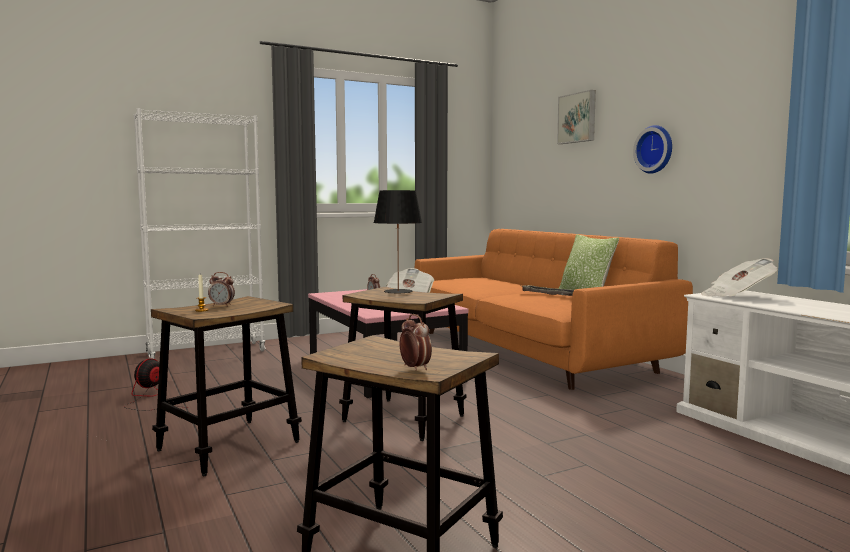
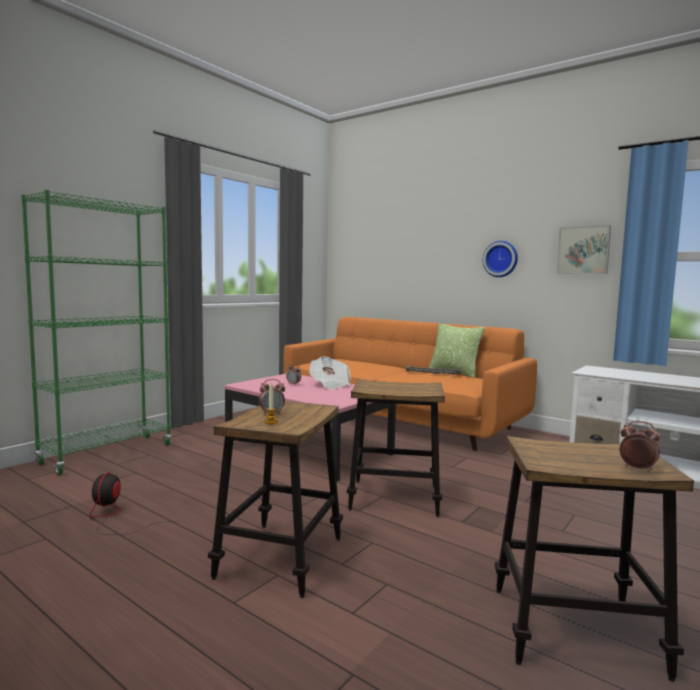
camera: 25 degrees left, 0 degrees up
(206, 353) = (107, 454): white bookcase -> green bookcase
(397, 291) = (384, 383): black table lamp -> none
(578, 118) = (424, 229): picture -> picture (583, 250)
(736, 296) = (603, 371): newspaper -> none

